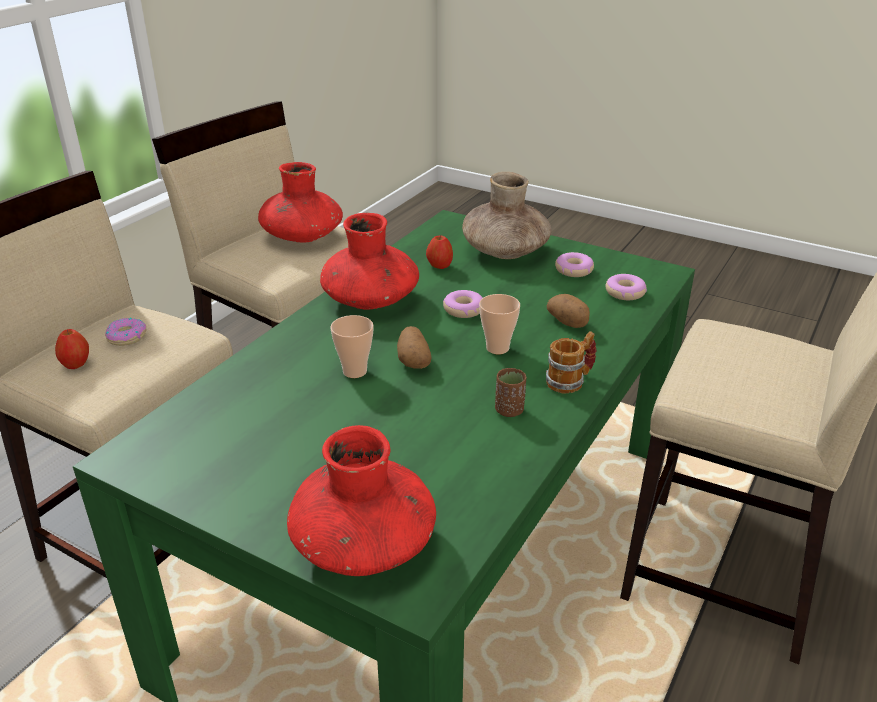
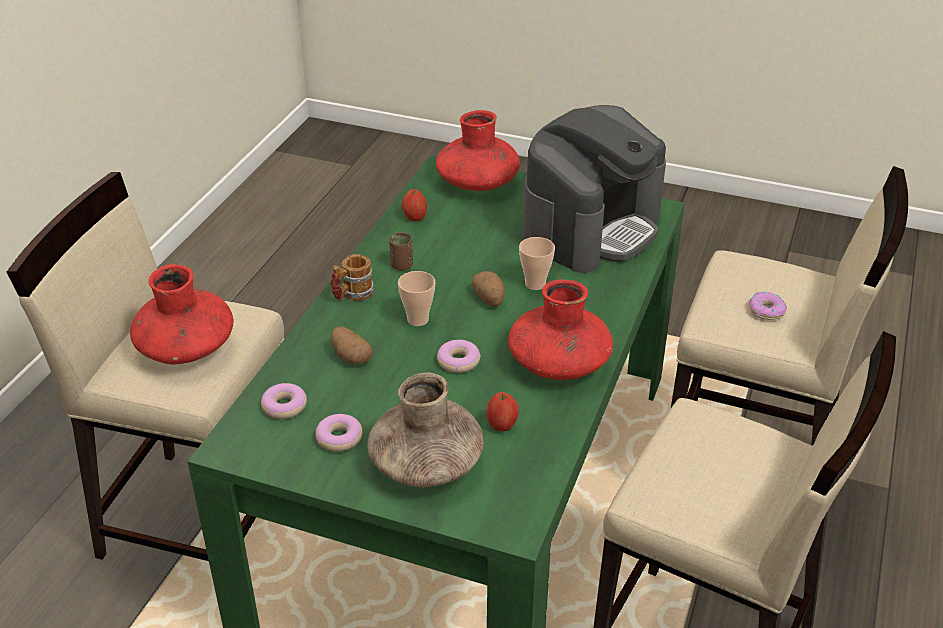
camera: 170 degrees right, 5 degrees up
(76, 364) = (777, 280): apple -> apple (414, 217)
(239, 436) = (591, 228): none -> coffee machine
(302, 236) = (711, 487): red vase -> red vase (186, 348)

